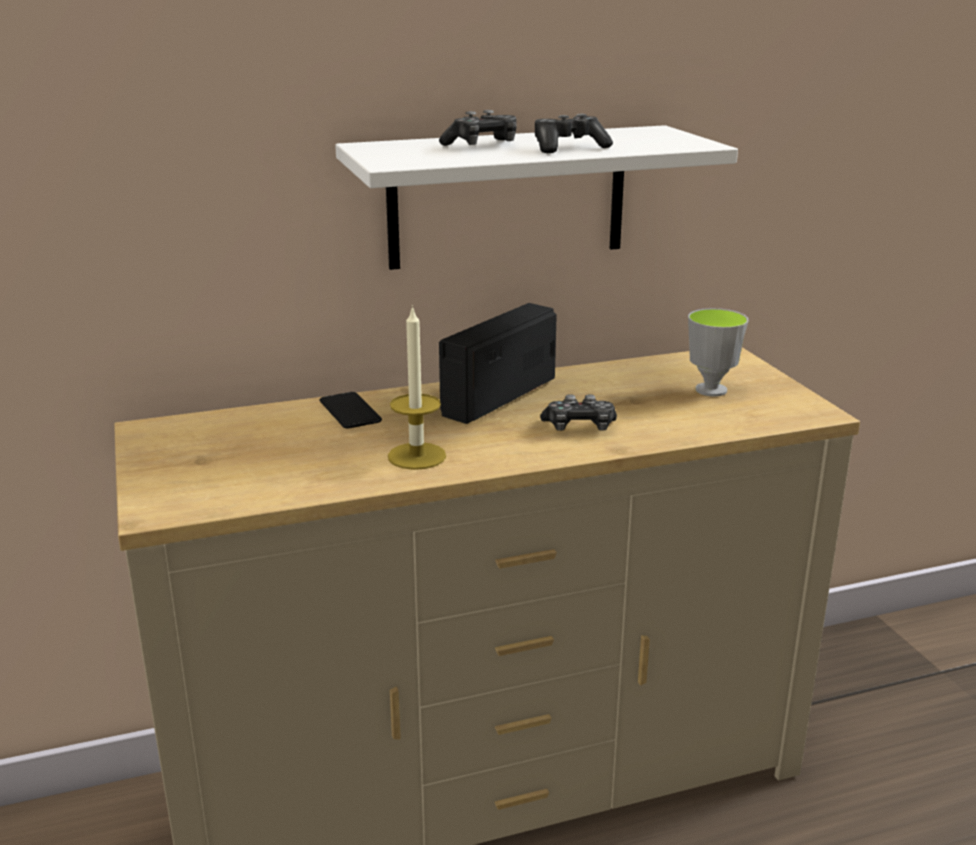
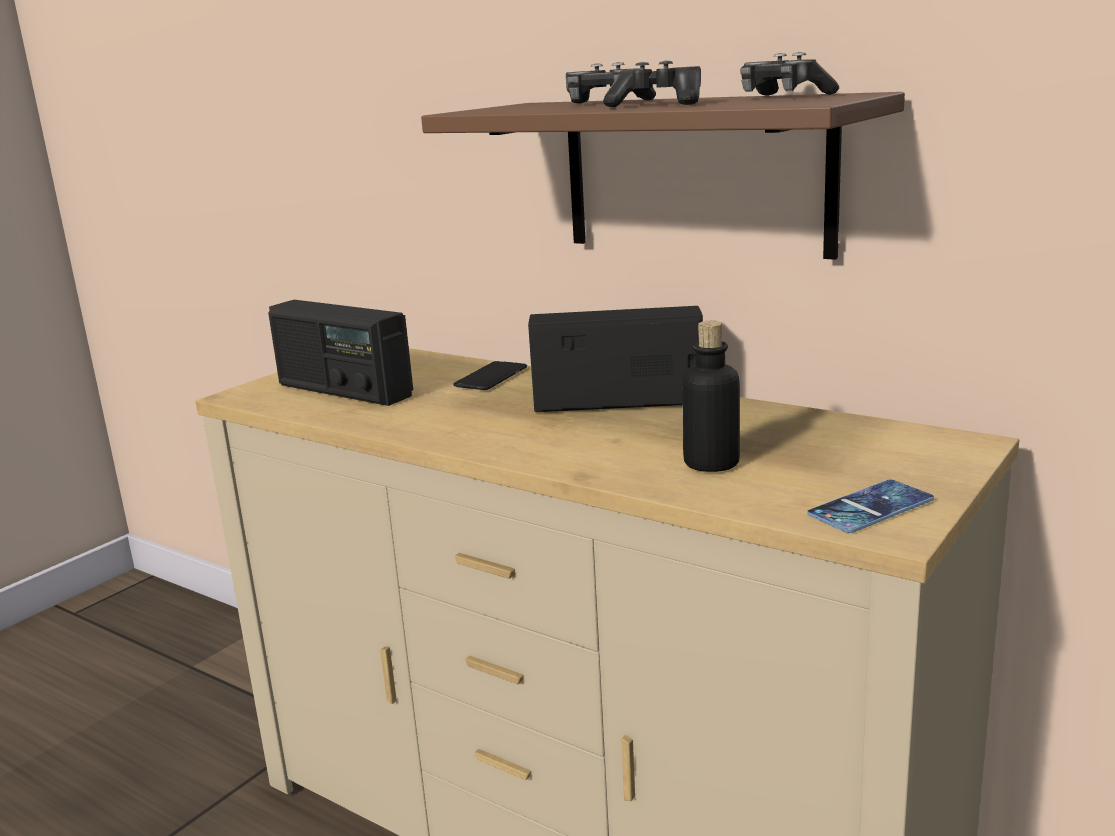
camera: 55 degrees right, 5 degrees down
(256, 467) = (344, 391): none -> radio
(417, 456) = (439, 420): candle -> none
(508, 197) = (695, 175): white shelf -> brown shelf
(579, 427) = (607, 446): game controller -> game controller (783, 96)
(659, 413) = (711, 463): none -> bottle
(711, 390) = (832, 465): cup -> none
(782, 405) = (870, 507): none -> phone

